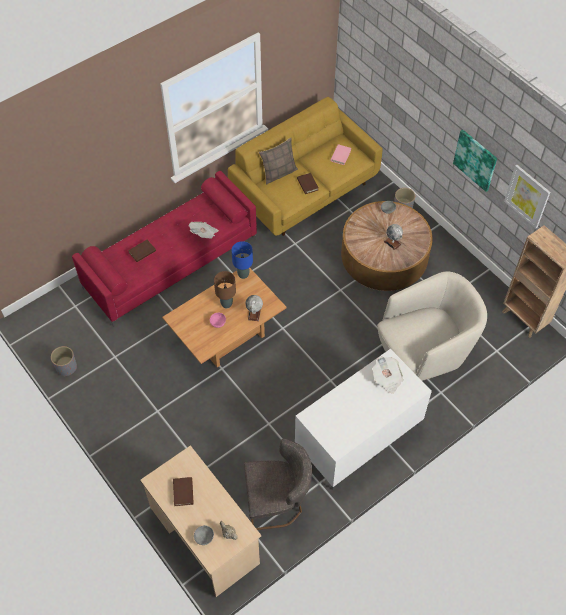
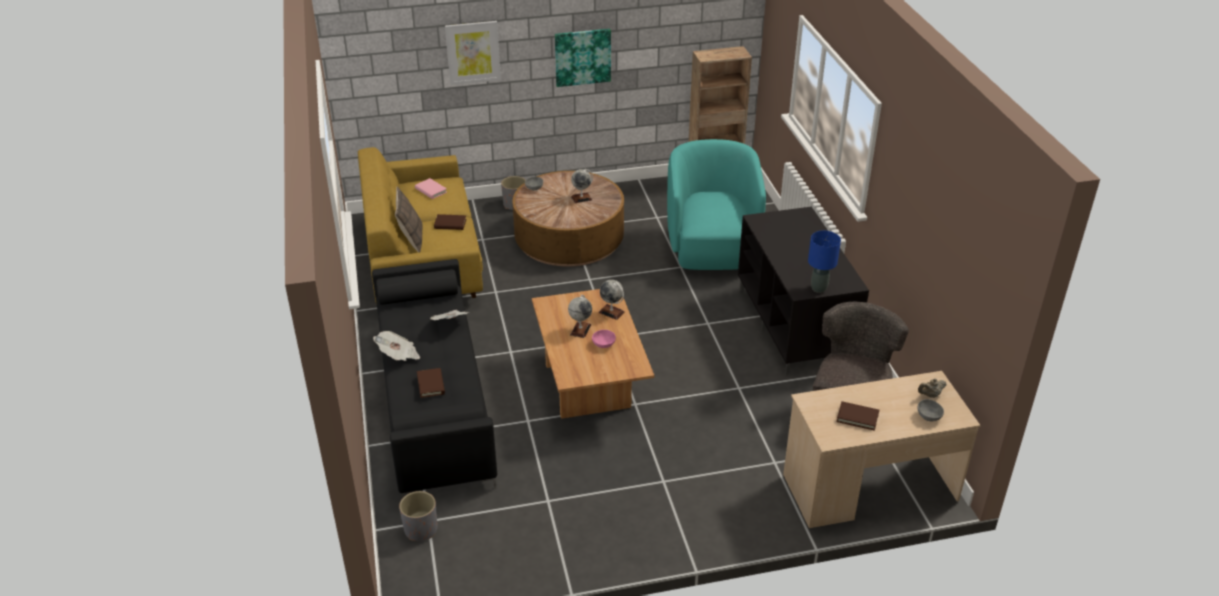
camera: 65 degrees left, 20 degrees down
(66, 367) = (530, 559): grey planter -> grey planter (421, 529)
(171, 262) = (434, 402): red sofa -> black sofa
(226, 304) = (580, 329): brown table lamp -> globe
(243, 275) = (546, 304): blue table lamp -> blue table lamp (819, 288)
(358, 438) = (795, 326): white tv stand -> black tv stand
(387, 379) = (780, 228): newspaper -> newspaper (398, 355)
(425, 351) = (712, 249): beige armchair -> turquoise armchair
(527, 196) = (659, 40): picture -> picture (473, 52)

